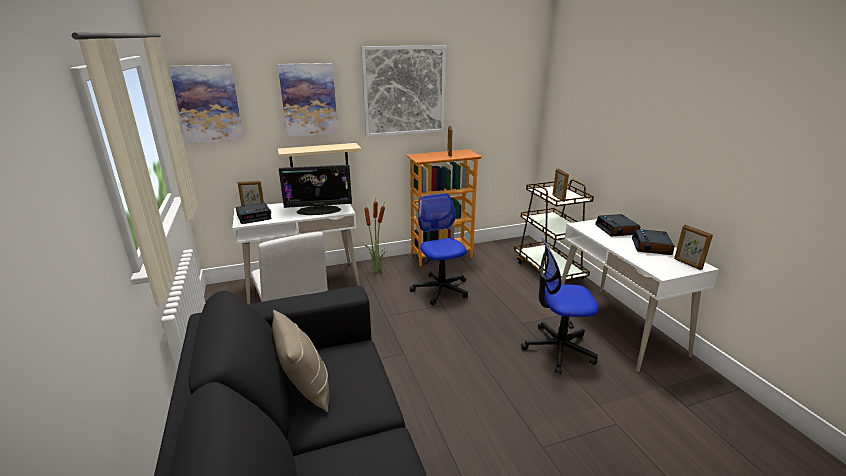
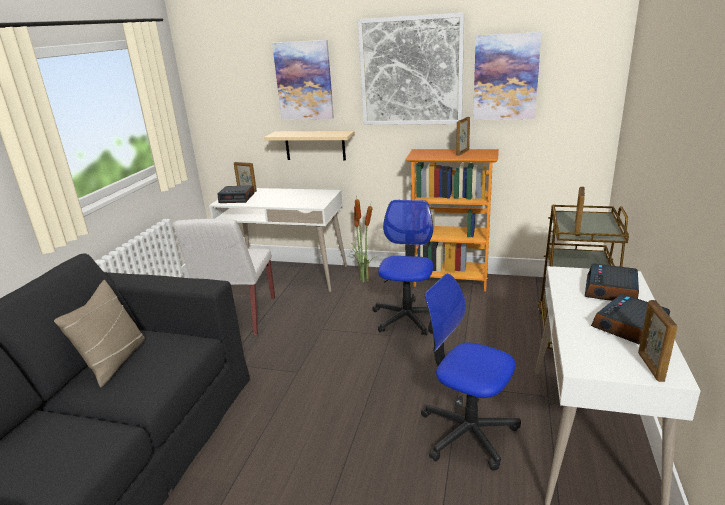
camera: 35 degrees right, 0 degrees up
(208, 104) = (214, 83): picture -> picture (505, 77)
(319, 210) = (295, 201): monitor -> none

